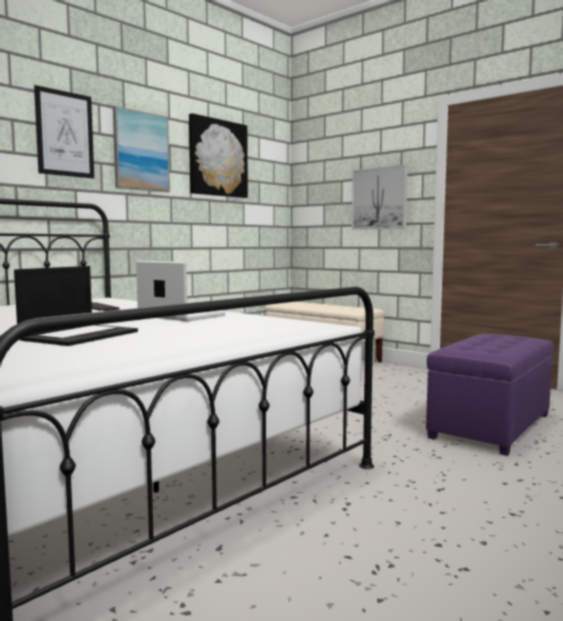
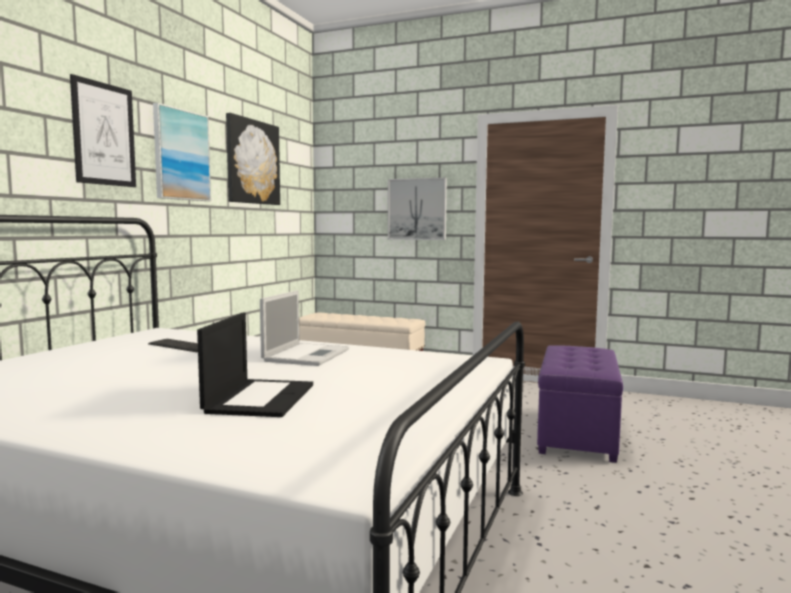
camera: 20 degrees left, 0 degrees up
(180, 316) = (307, 355): laptop -> laptop turned 90 degrees clockwise

